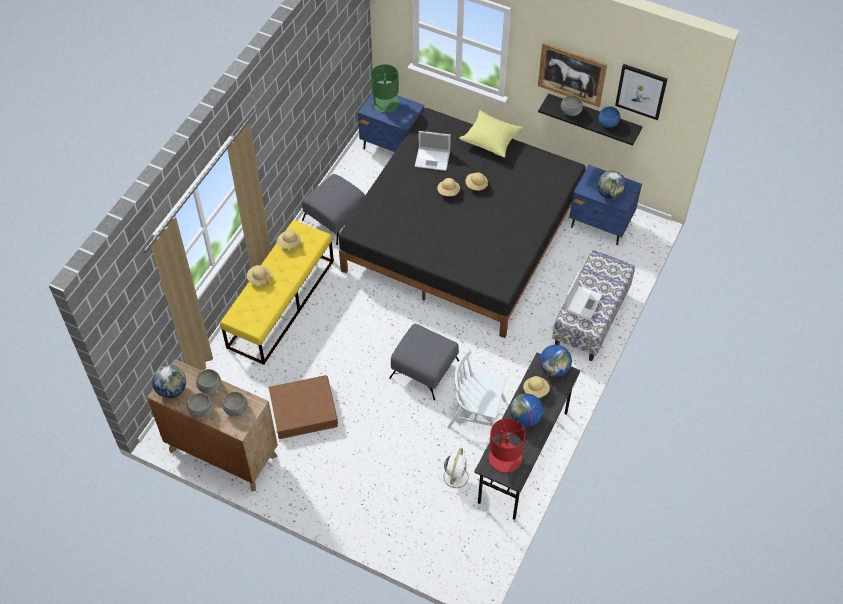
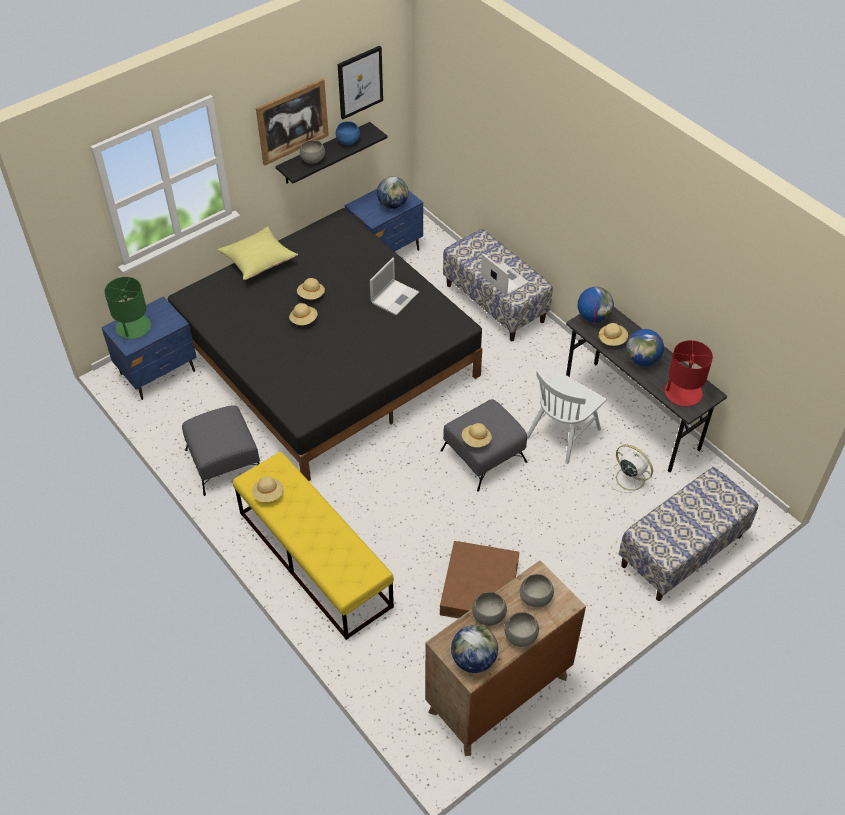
camera: 65 degrees left, 5 degrees down
(259, 278) = (302, 543): beige hat -> beige hat (476, 440)
(402, 534) = (681, 551): none -> bench
(433, 159) = (248, 316): laptop -> laptop (395, 297)

